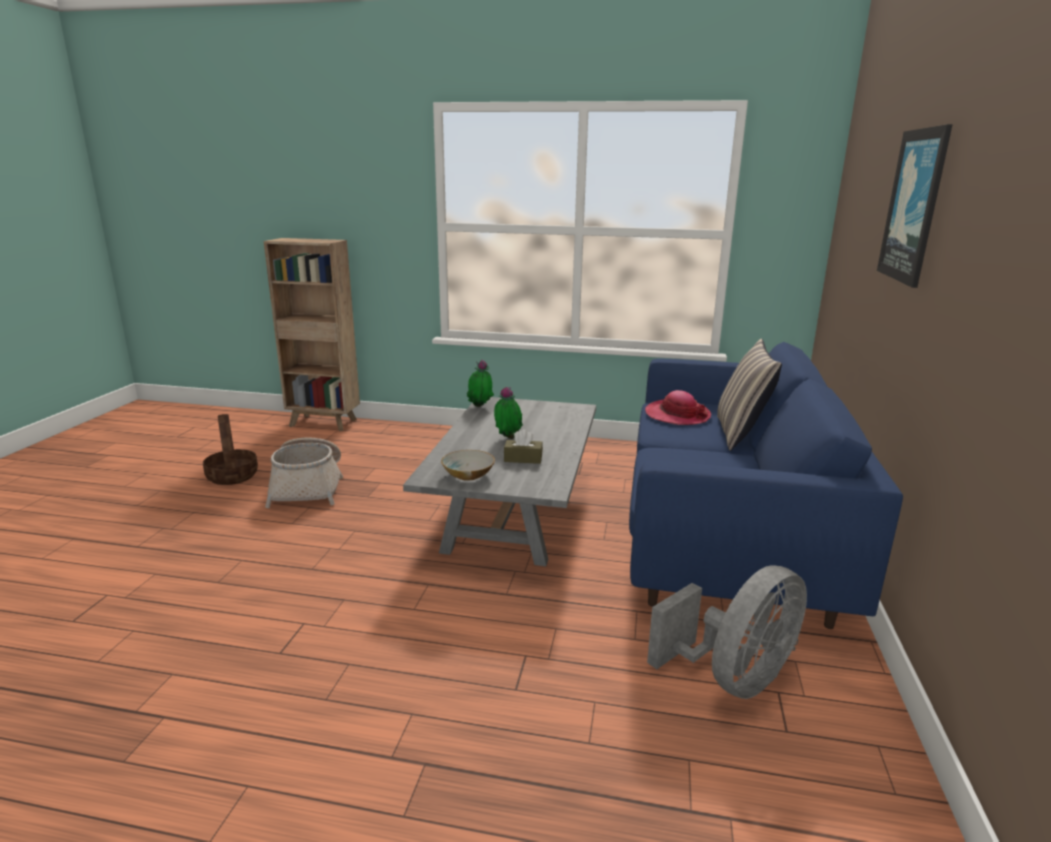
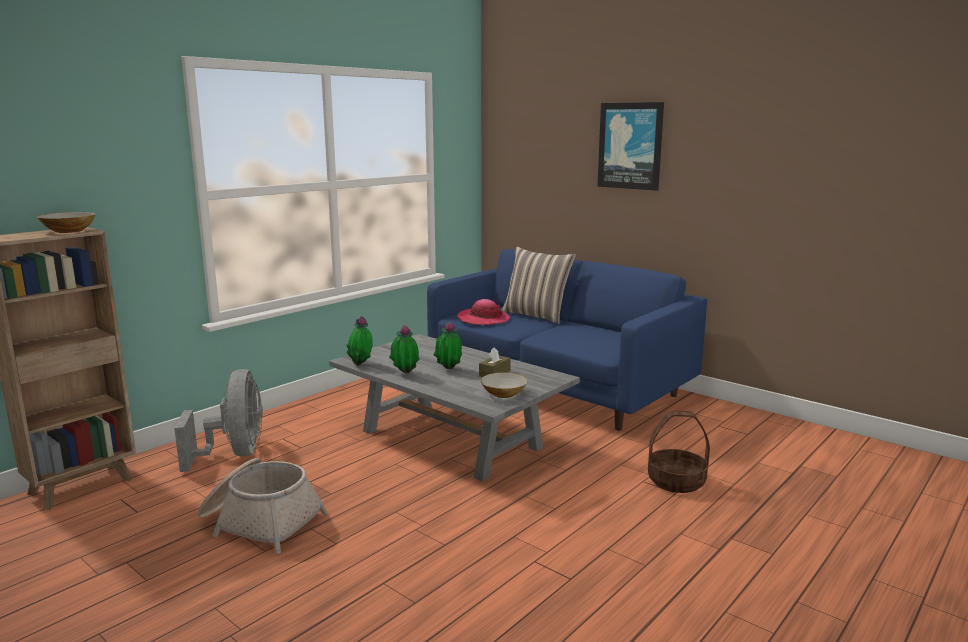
camera: 60 degrees left, 5 degrees down
(233, 476) = (146, 569): basket -> basket (676, 481)
(320, 241) = (68, 231): none -> bowl
(476, 426) = (405, 374): none -> potted plant
(733, 678) = (701, 432): grey fan -> grey fan (234, 454)

